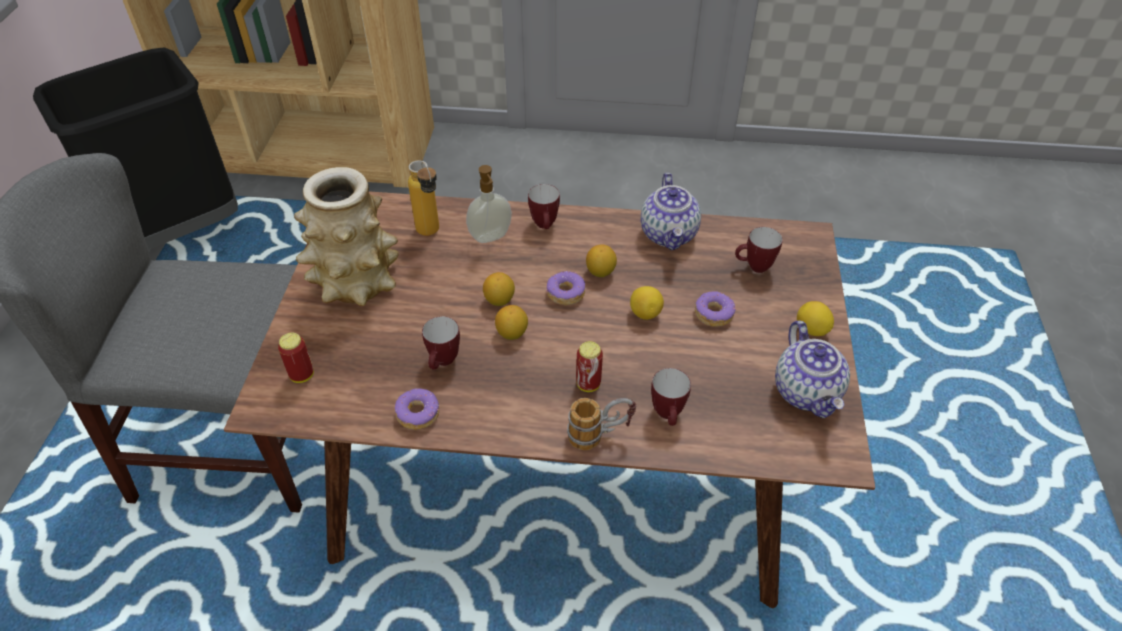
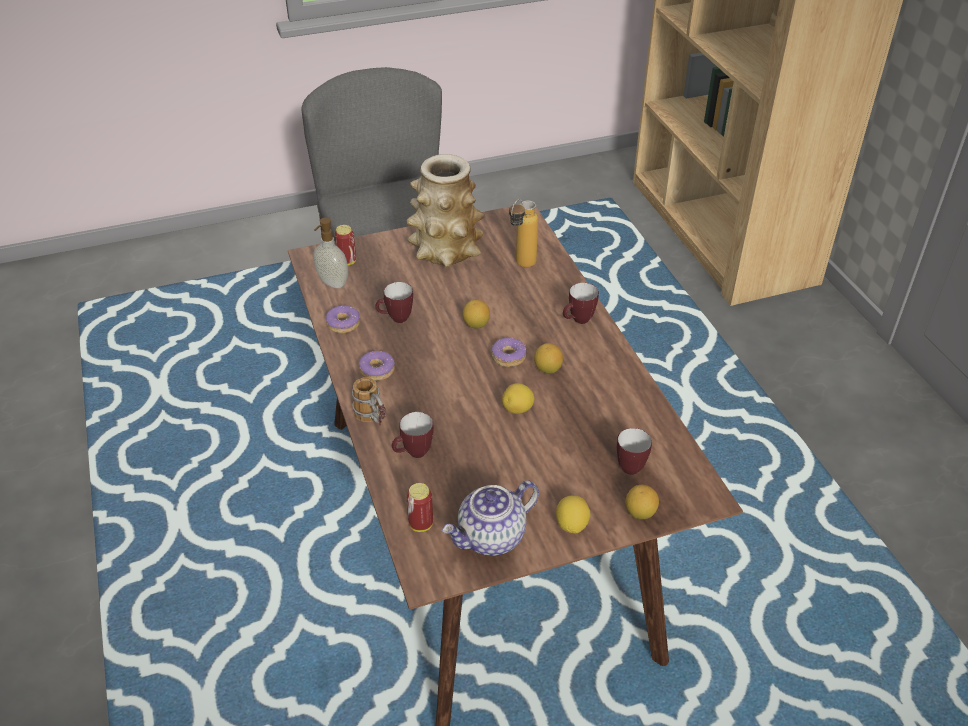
camera: 65 degrees right, 5 degrees down
(179, 233) = (565, 210): black trash can -> none
(491, 237) = (541, 297): soap dispenser -> soap dispenser (332, 283)
(512, 333) = (446, 342): lemon -> lemon (640, 513)
(588, 384) = (420, 399): can -> can (421, 524)
(669, 234) = (628, 397): teapot -> none
(713, 314) = (547, 452): donut -> donut (377, 370)

